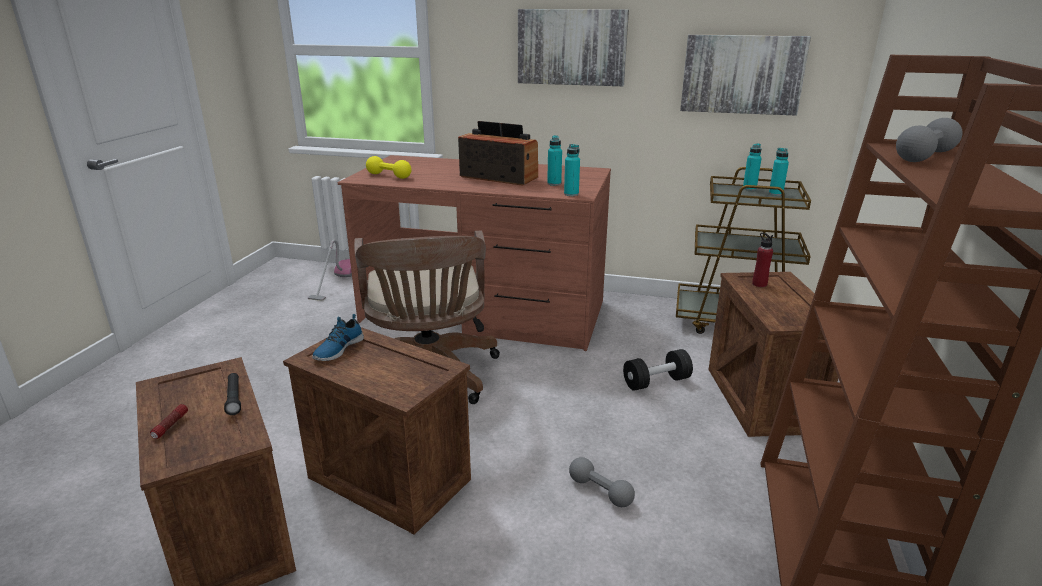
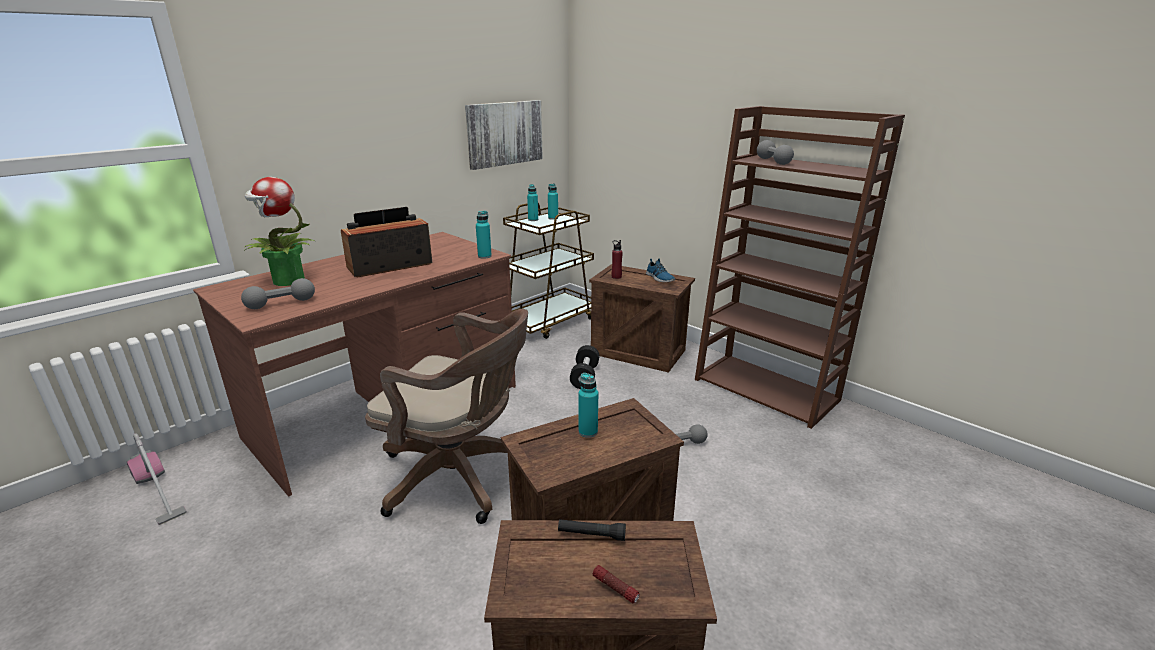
camera: 60 degrees left, 0 degrees up
(337, 349) = (545, 454): shoe -> shoe (659, 278)
(389, 176) = (281, 304): yellow dumbbell -> grey dumbbell
(430, 165) = (287, 281): none -> potted plant
(554, 184) = (447, 254): turquoise bottle -> turquoise bottle (588, 432)
(571, 47) = (373, 125): picture -> none

